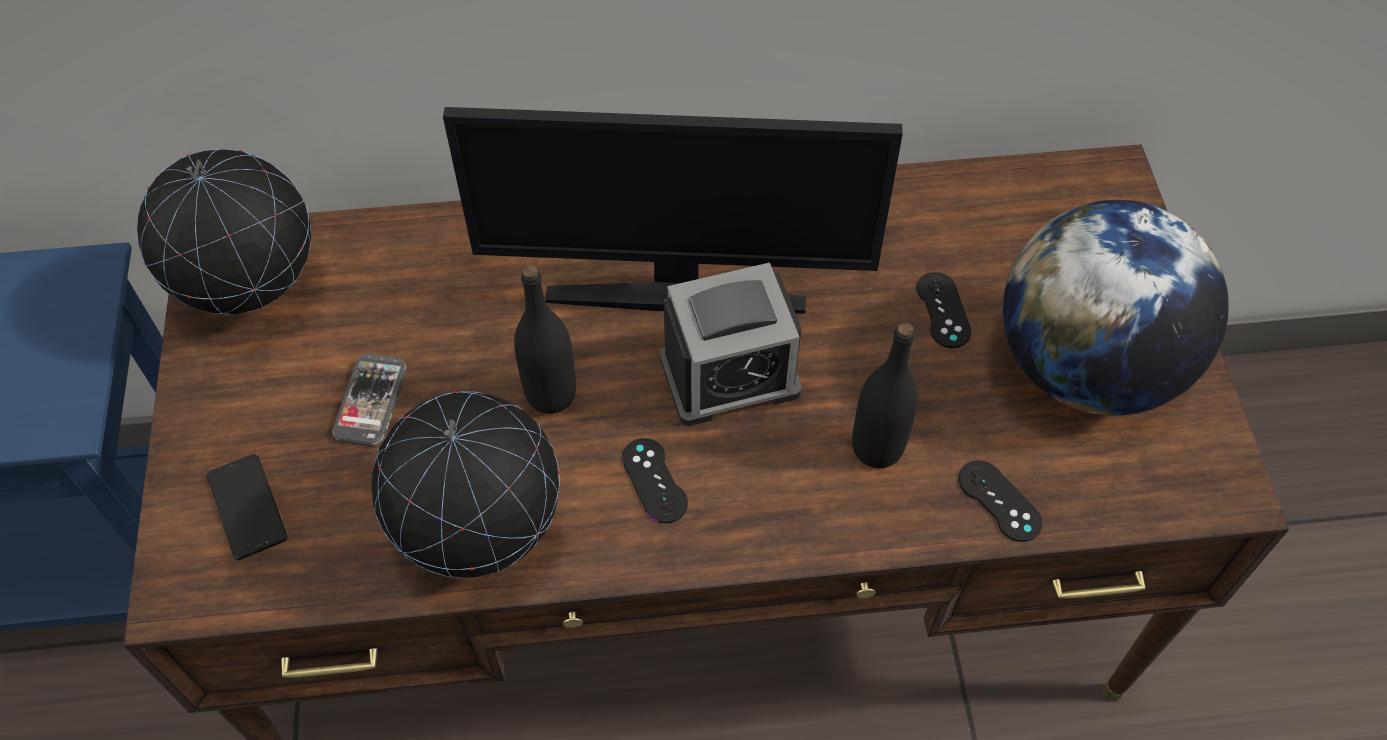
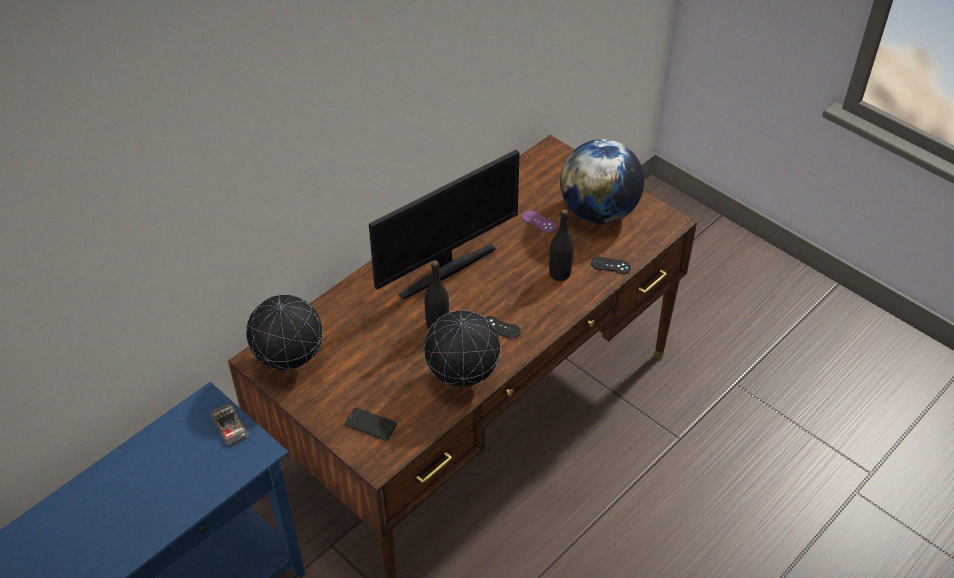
camera: 40 degrees left, 10 degrees down
(371, 401) = (376, 367): phone -> phone (229, 425)
(730, 375) = (491, 282): alarm clock -> none
(943, 310) = (538, 222): black game controller -> purple game controller

